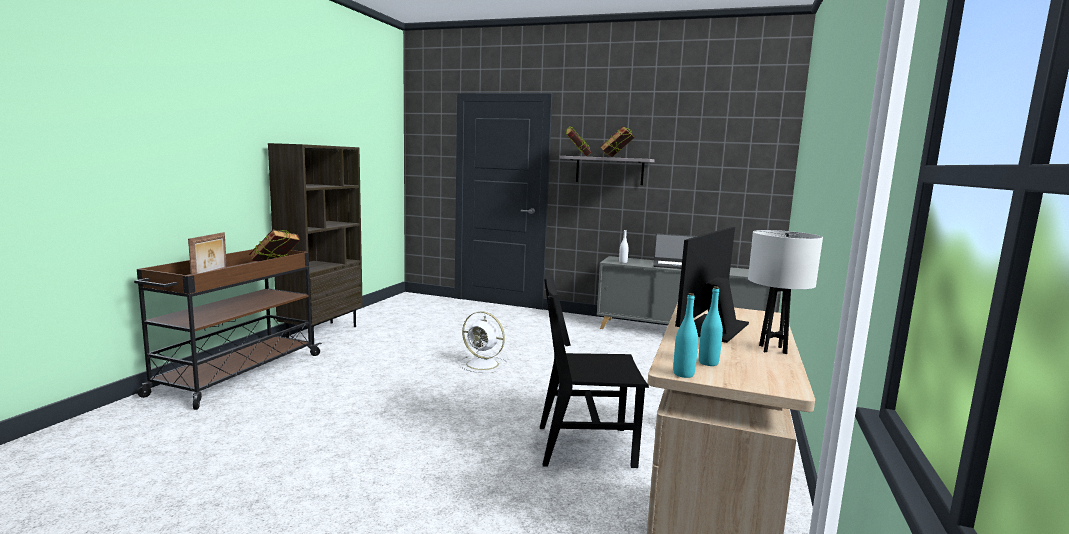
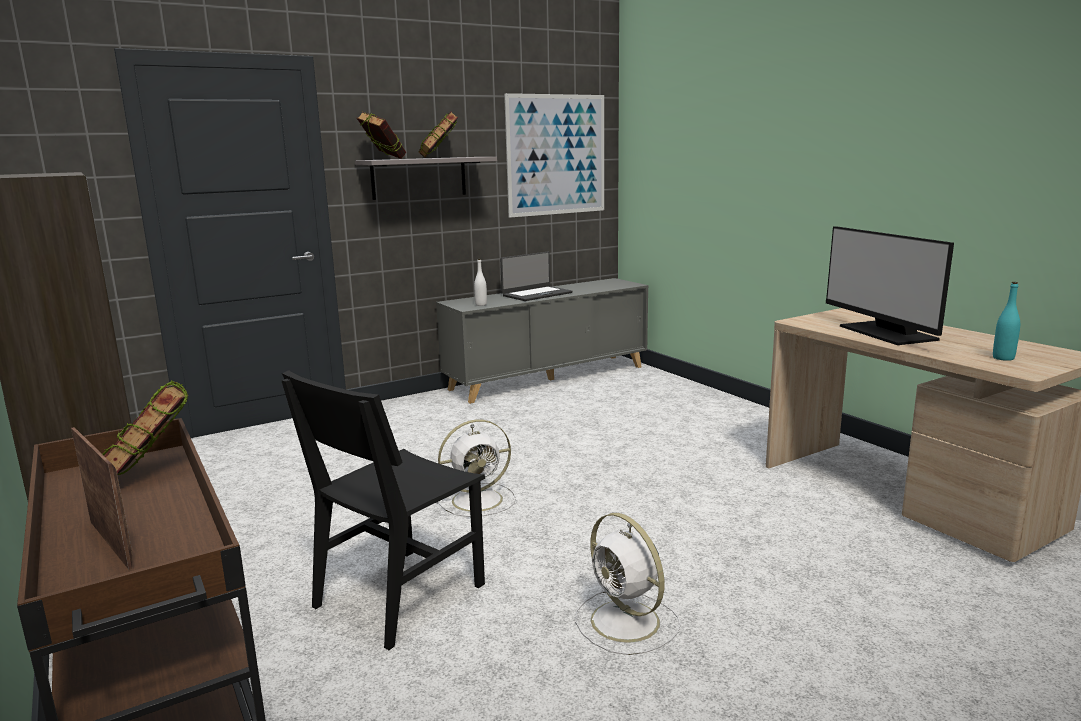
camera: 50 degrees left, 5 degrees up
(397, 431) = (627, 623): none -> white fan
(585, 446) = (770, 517): black chair -> black chair (399, 595)
(683, 374) = (1037, 371): turquoise bottle -> none
(727, 162) = (556, 155): none -> picture
(772, 349) = (965, 334): white table lamp -> none

